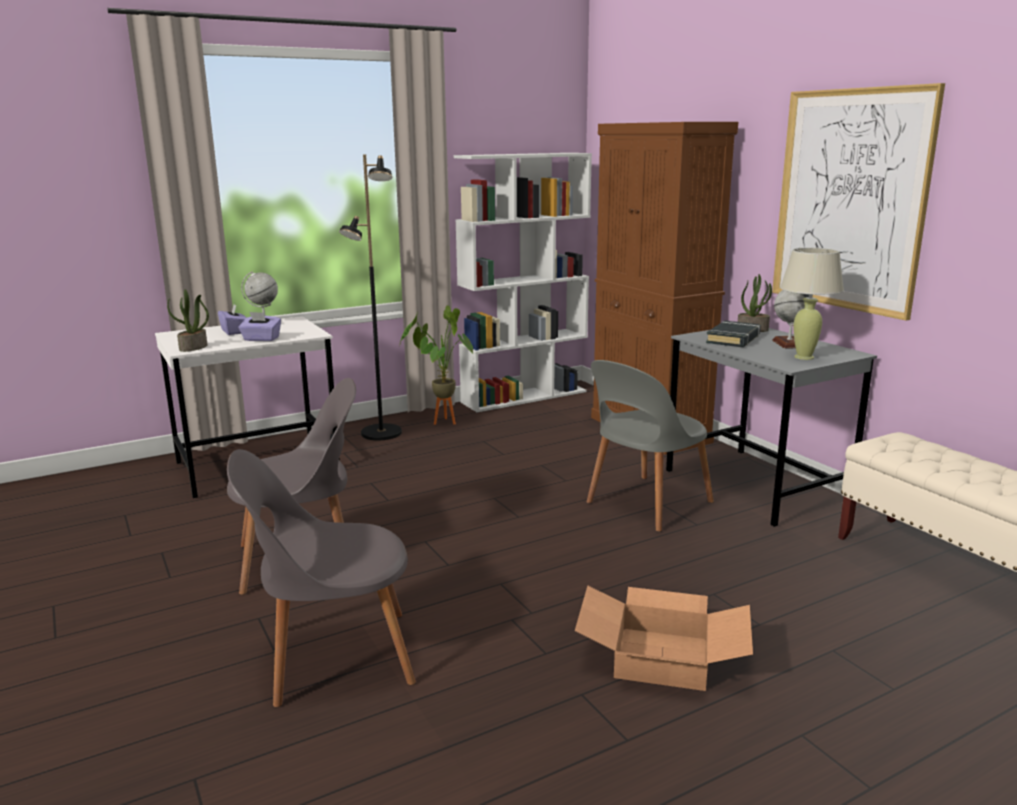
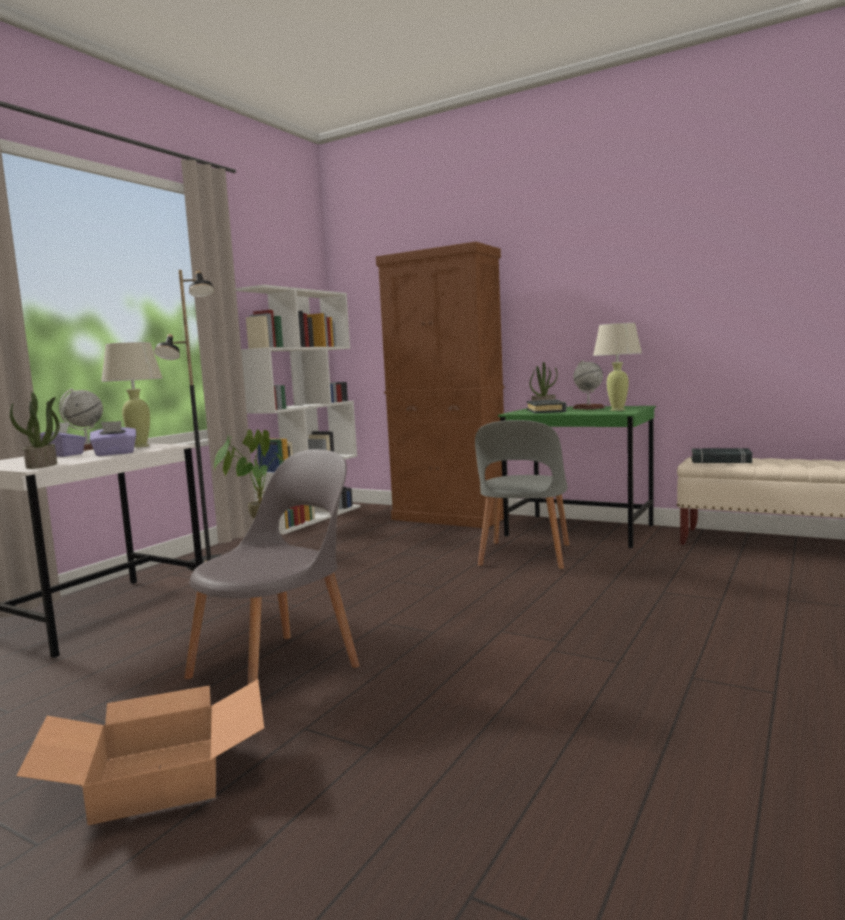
camera: 30 degrees left, 10 degrees down
(298, 328) = (139, 446): none -> beige table lamp
(334, 657) = (442, 730): grey chair -> none
(660, 659) = (701, 638): cardboard box -> cardboard box (156, 779)
(756, 486) = (580, 531): grey desk -> green desk
(850, 200) = (611, 294): picture -> none
(909, 451) = (720, 460): none -> black book

